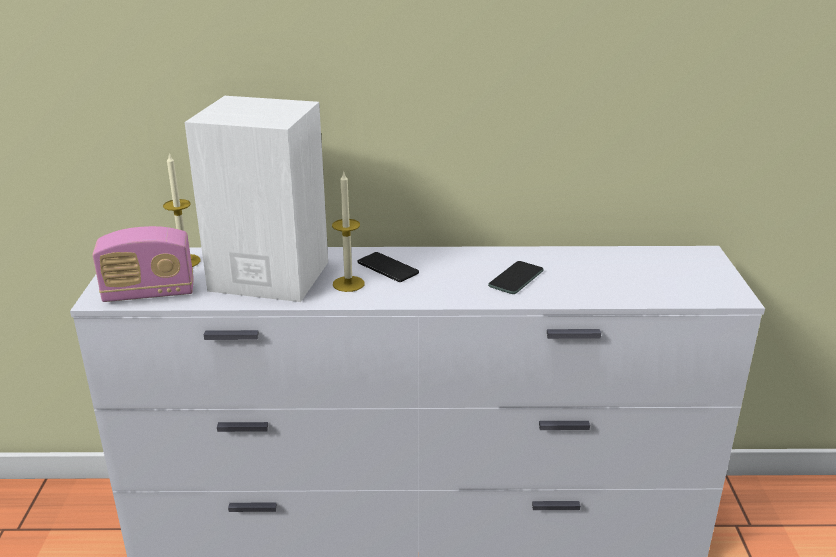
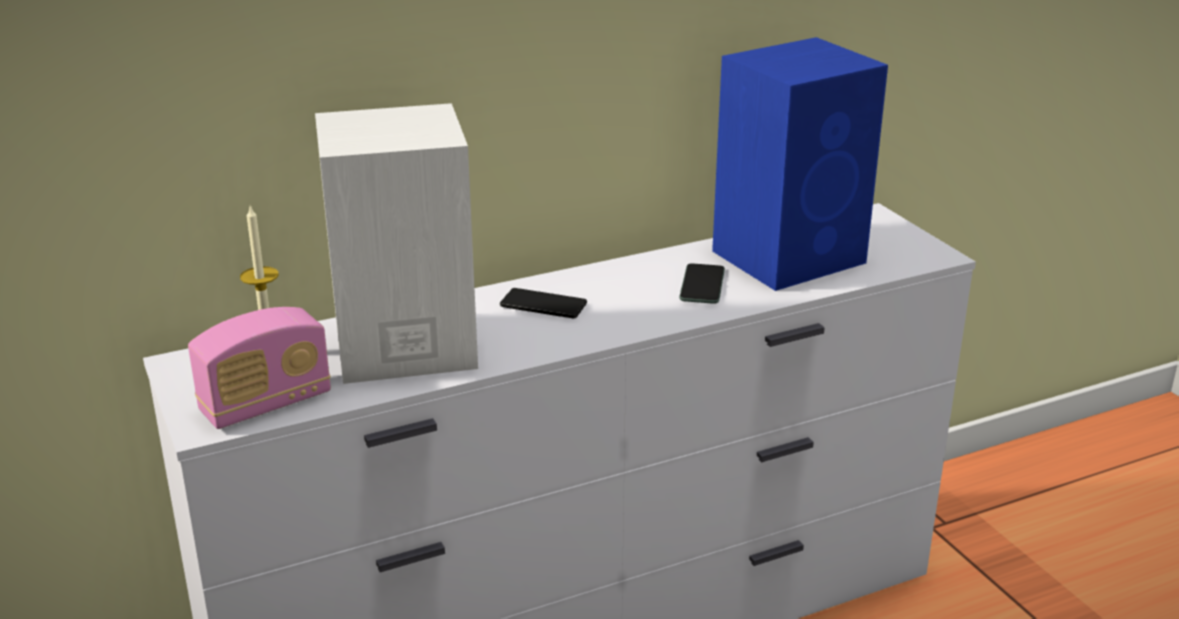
camera: 25 degrees left, 0 degrees up
(348, 284) = (515, 334): candle -> none
(607, 272) = (791, 256): none -> blue speaker

